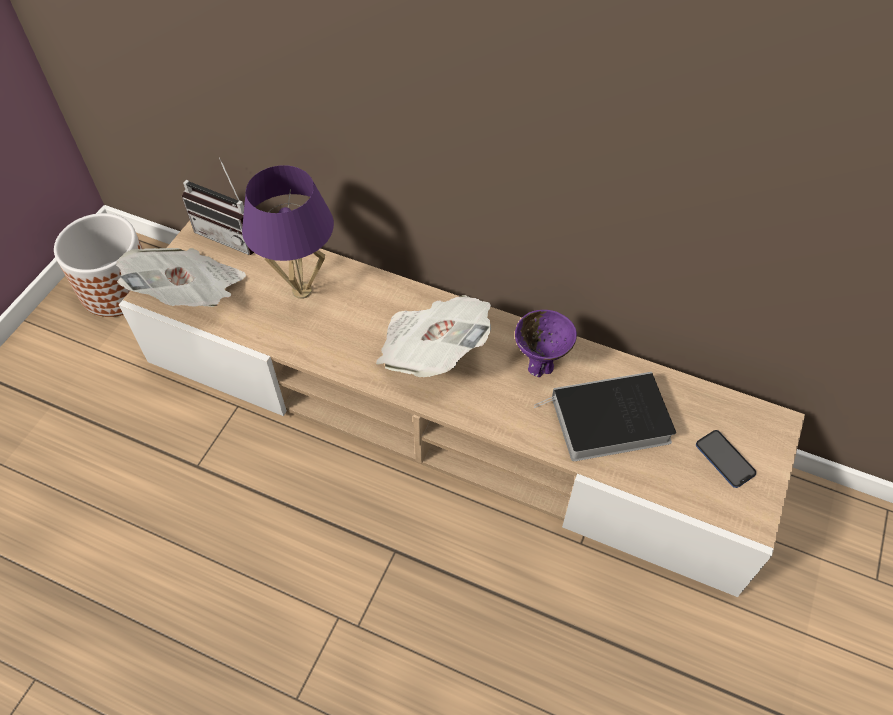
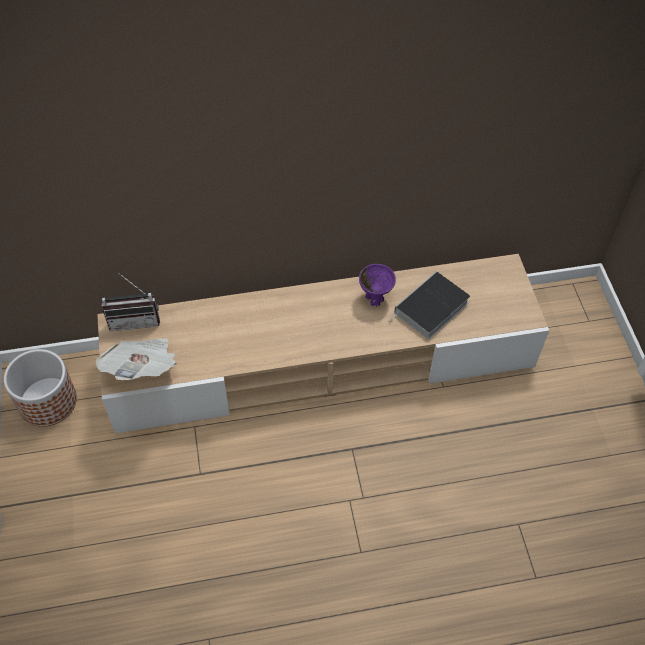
camera: 35 degrees left, 0 degrees up
(301, 291) = (209, 330): purple table lamp -> none
(432, 351) = (312, 323): newspaper -> none
(724, 459) = (498, 297): phone -> none

